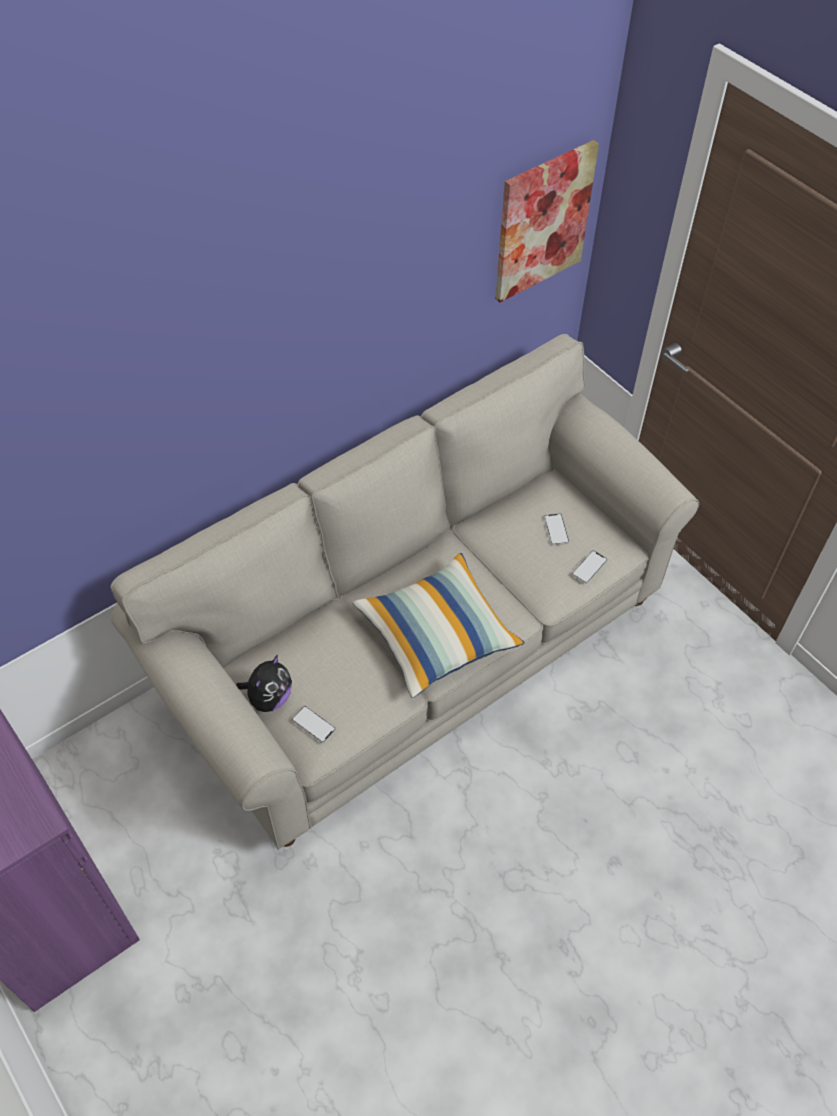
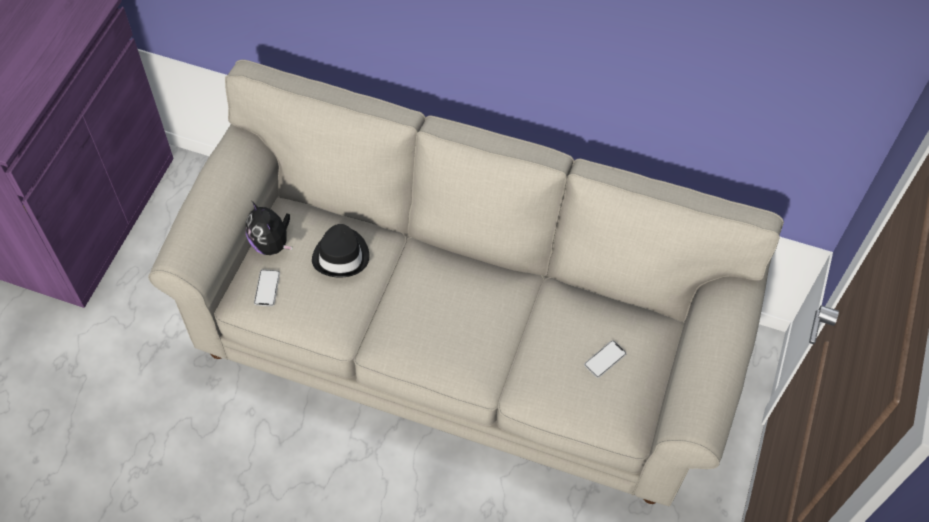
camera: 55 degrees right, 5 degrees up
(269, 698) = (272, 243): plush toy -> plush toy turned 60 degrees clockwise
(326, 651) = (342, 255): none -> black hat
(437, 634) = (420, 328): pillow -> none
(542, 221) = (807, 90): picture -> none
(589, 567) = (583, 410): phone -> none

